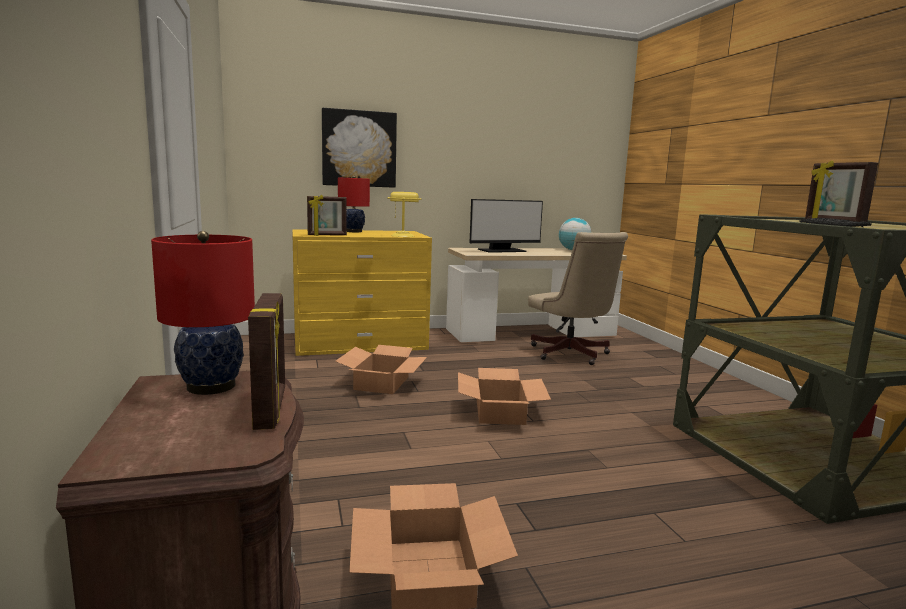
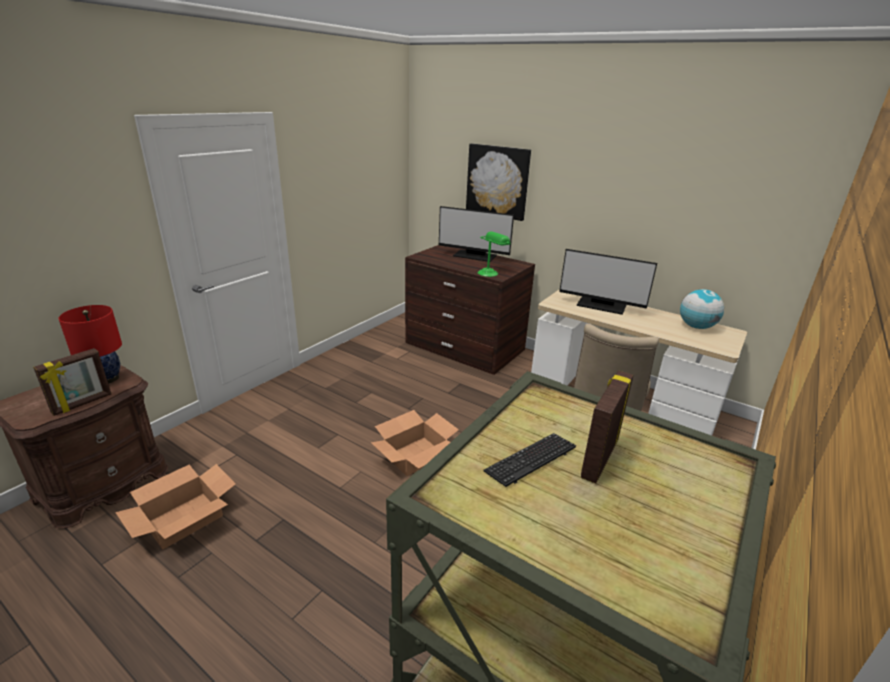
camera: 50 degrees right, 15 degrees up
(327, 235) = (432, 260): picture frame -> none
(353, 231) = (474, 256): red table lamp -> monitor
(359, 341) = (464, 346): yellow dresser -> brown dresser
(382, 383) = (403, 390): cardboard box -> none
(402, 235) = (490, 272): yellow table lamp -> green table lamp

